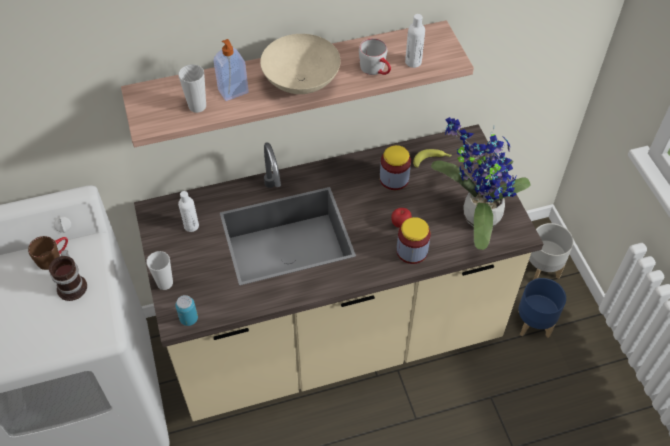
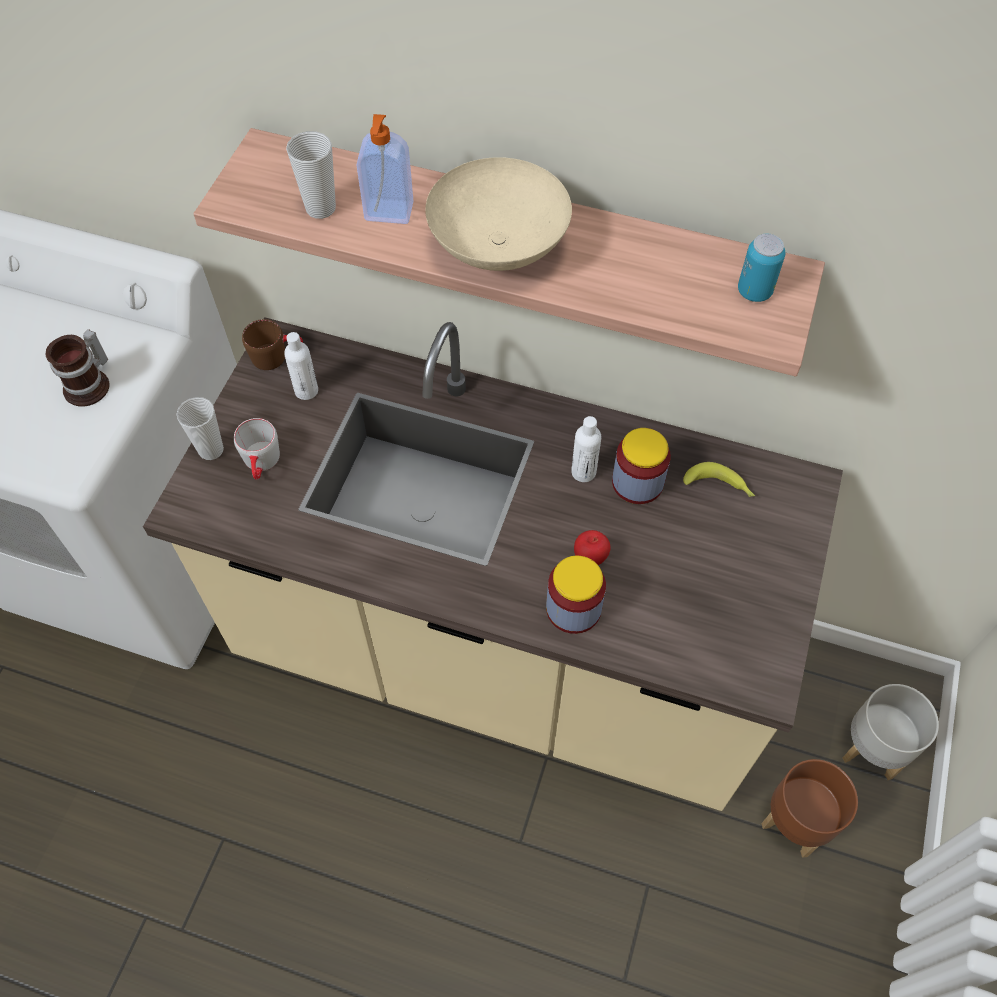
camera: 35 degrees right, 5 degrees up
(53, 257) = (100, 334): brown mug -> brown mug (277, 356)
(189, 319) = (199, 517): can -> can (754, 291)
(376, 70) = (631, 287): grey mug -> grey mug (262, 464)
(413, 62) = (703, 304): white bottle -> white bottle (583, 472)
(476, 216) = (717, 614): potted plant -> none
(533, 323) = (796, 821): blue planter -> brown planter

